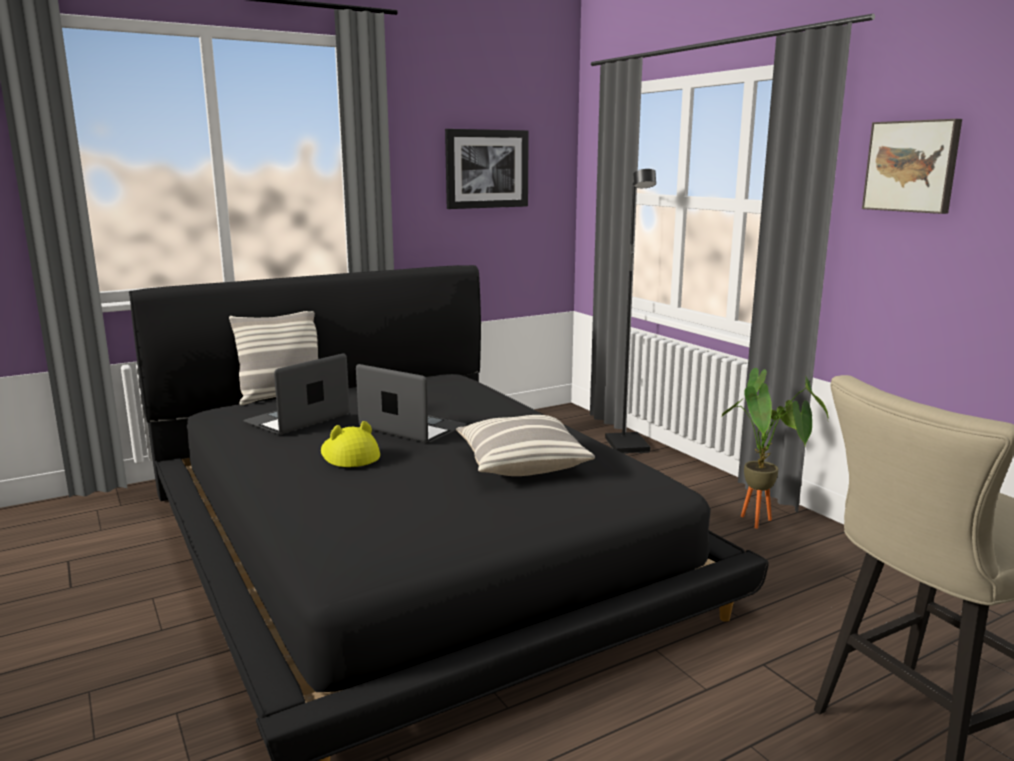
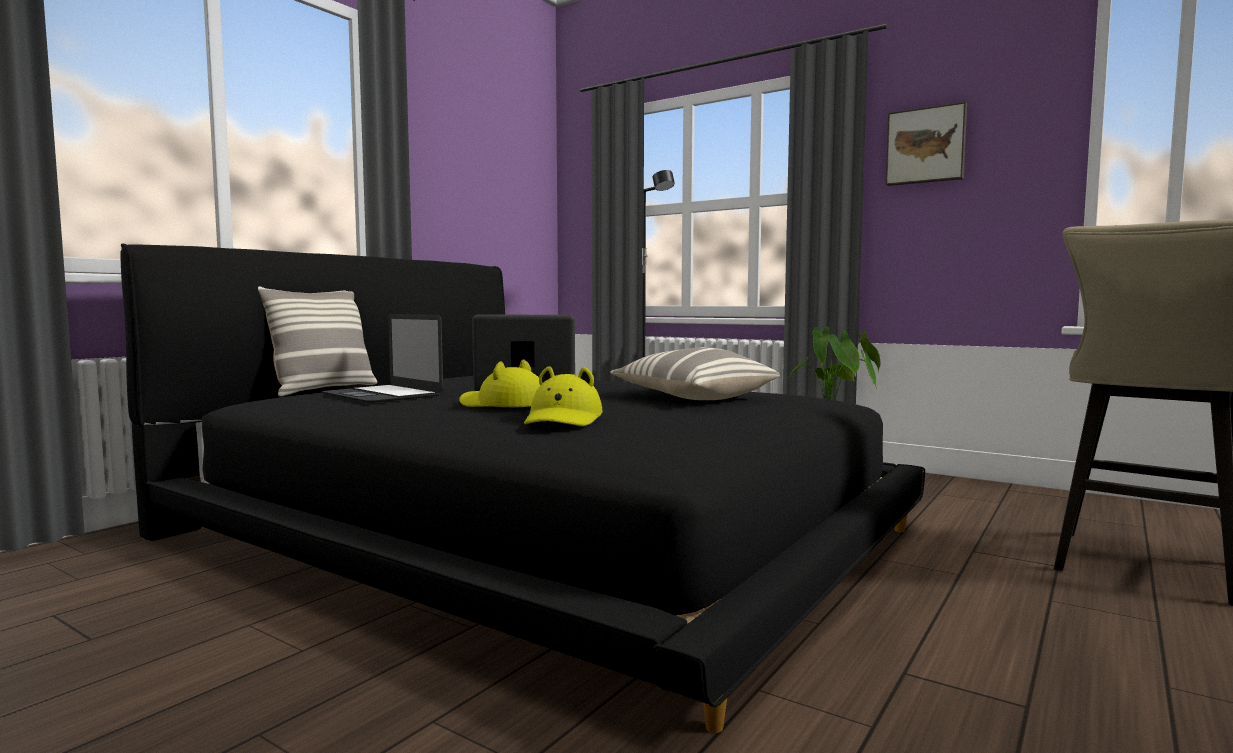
camera: 25 degrees left, 10 degrees down
(297, 418) = (382, 394): laptop -> laptop turned 60 degrees counterclockwise
(350, 493) = (563, 420): none -> yellow hat
(486, 169) = (486, 179): picture -> none

